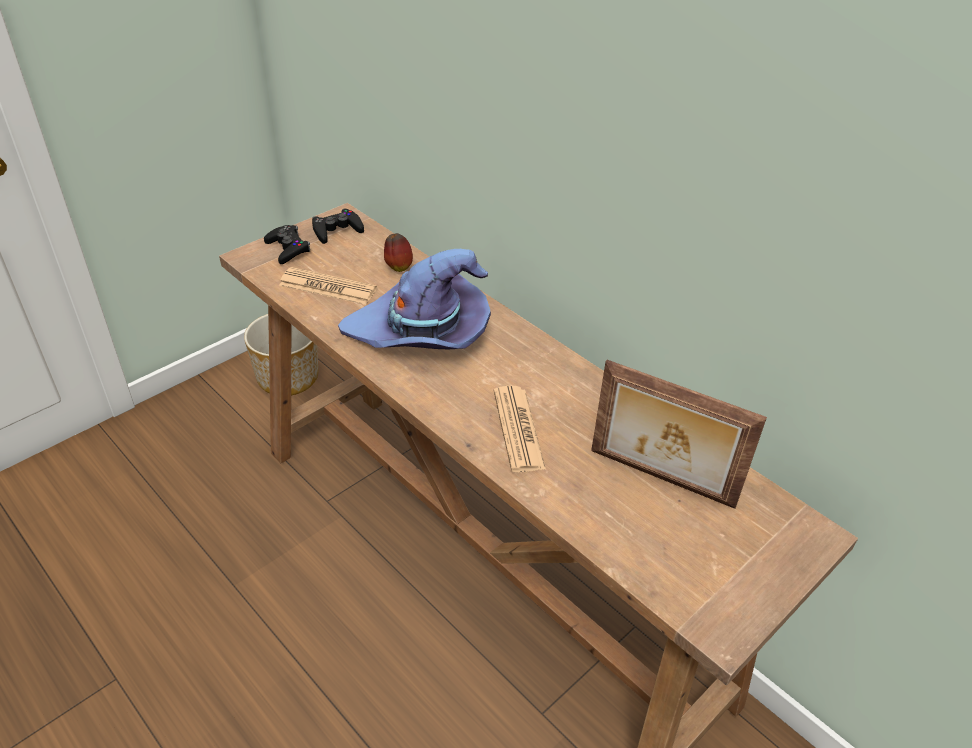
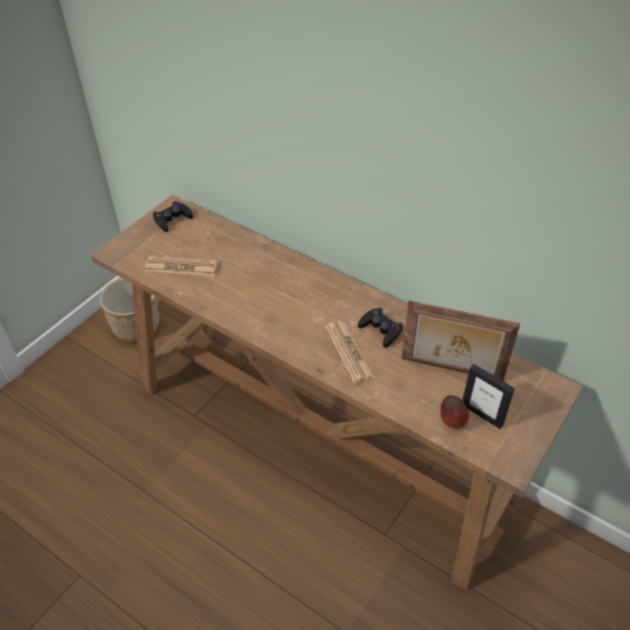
camera: 10 degrees left, 5 degrees up
(288, 249) = (141, 240): black game controller -> black game controller (381, 330)
(398, 267) = (228, 242): apple -> apple (451, 422)
(421, 333) = (260, 291): purple hat -> none
(691, 549) = (482, 414): none -> picture frame

